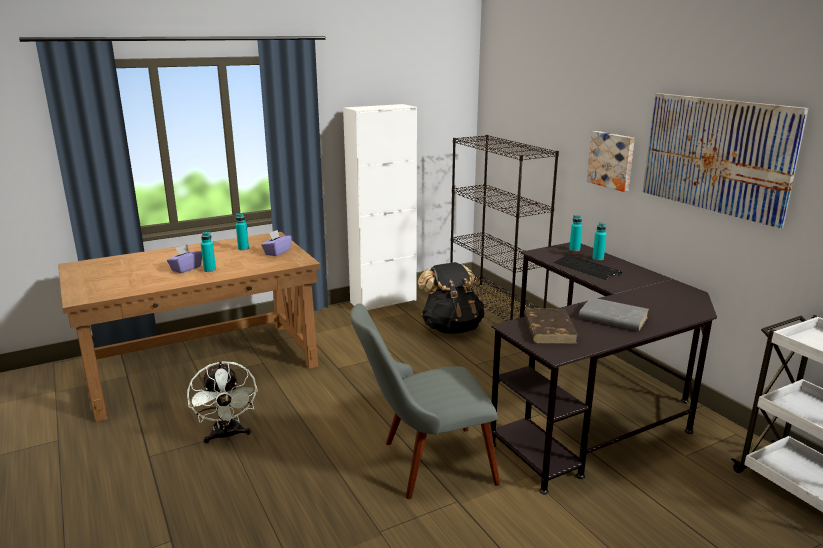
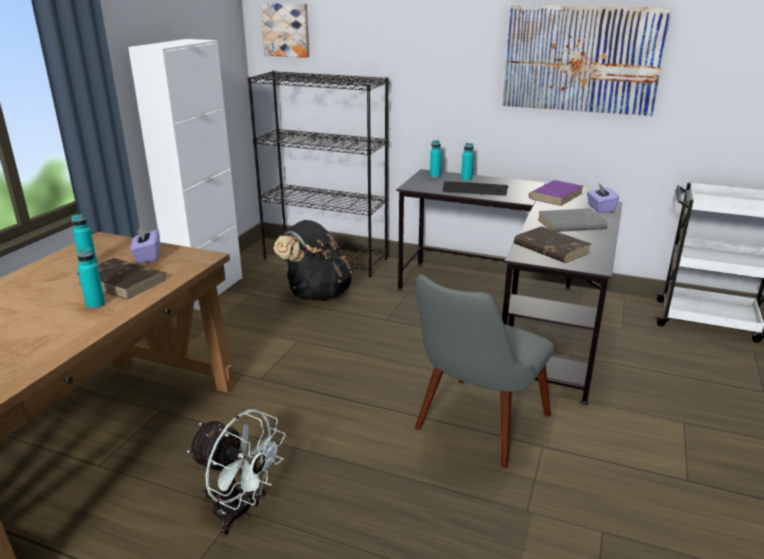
camera: 40 degrees left, 5 degrees up
(186, 268) = (53, 314): purple tissue box -> purple tissue box (600, 209)
(241, 262) = (123, 282): none -> brown book
(612, 160) = (457, 79): picture -> picture (286, 30)
(655, 292) = (556, 195): none -> purple book

